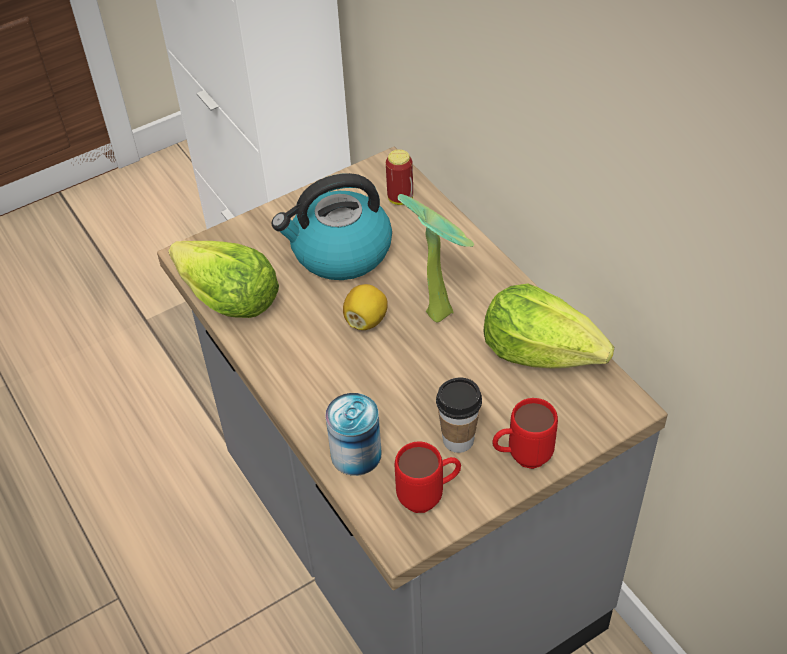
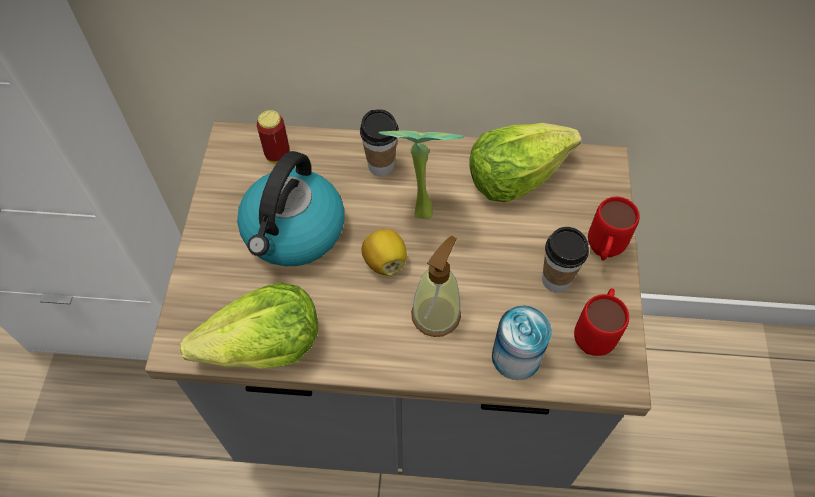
camera: 55 degrees left, 10 degrees up
(347, 380) = (436, 314): none -> soap dispenser
(455, 262) = (381, 166): none -> cup

